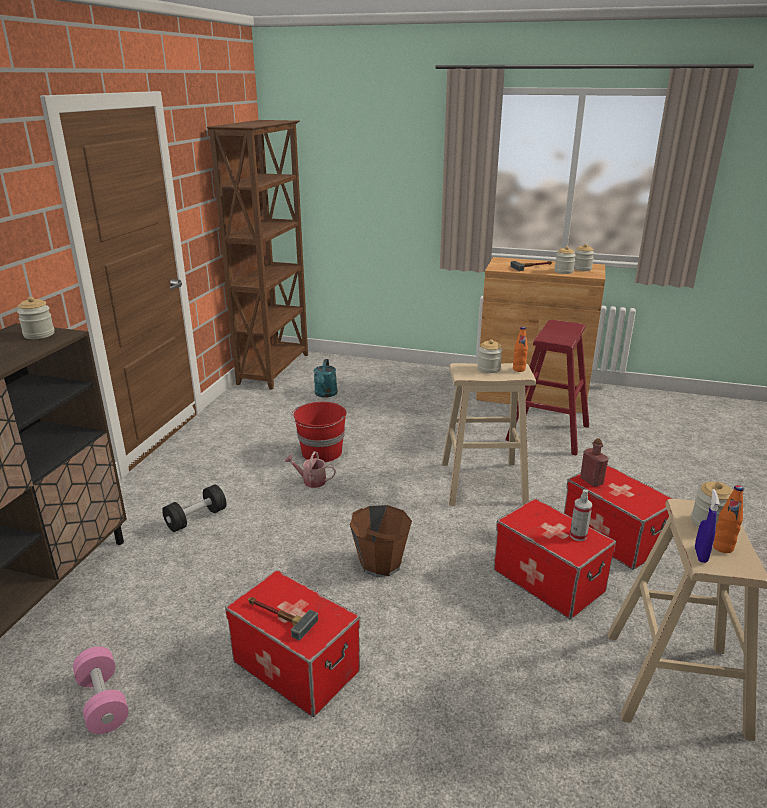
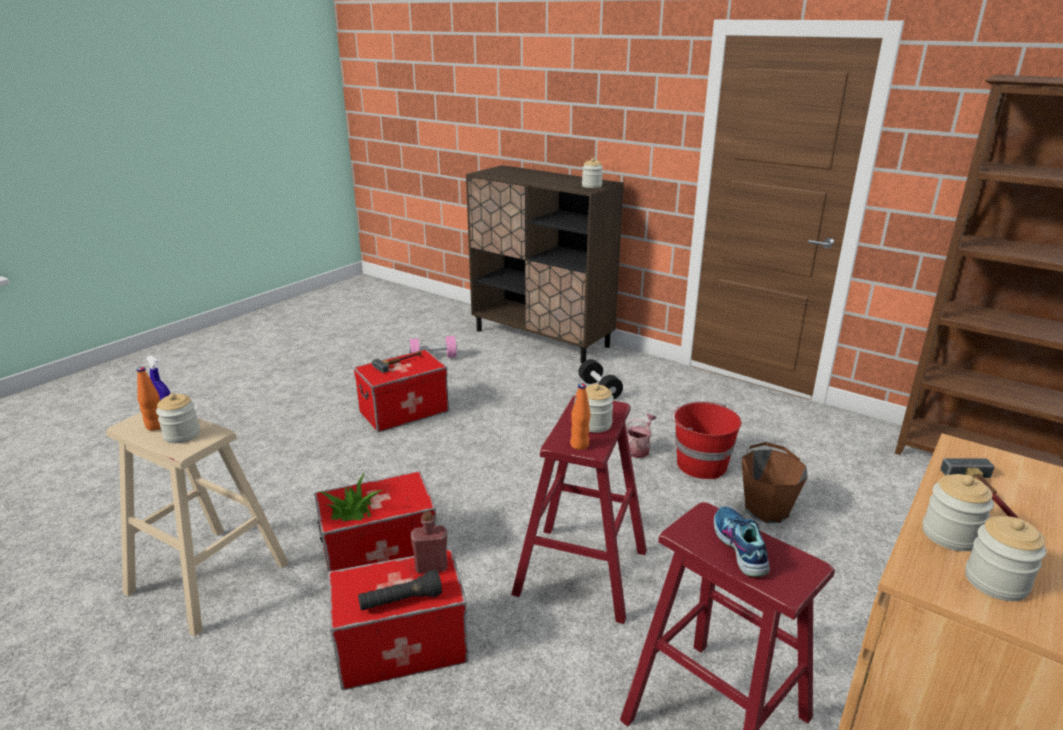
camera: 110 degrees right, 0 degrees up
(325, 394) = (881, 494): turquoise watering can -> none
(380, 563) = (481, 463): brown bucket -> brown bucket (766, 509)
(483, 483) = (581, 572): beige stool -> red stool
(560, 332) = (739, 547): none -> shoe
(578, 536) = (352, 510): spray bottle -> potted plant
(629, 483) = (401, 601): none -> black flashlight

